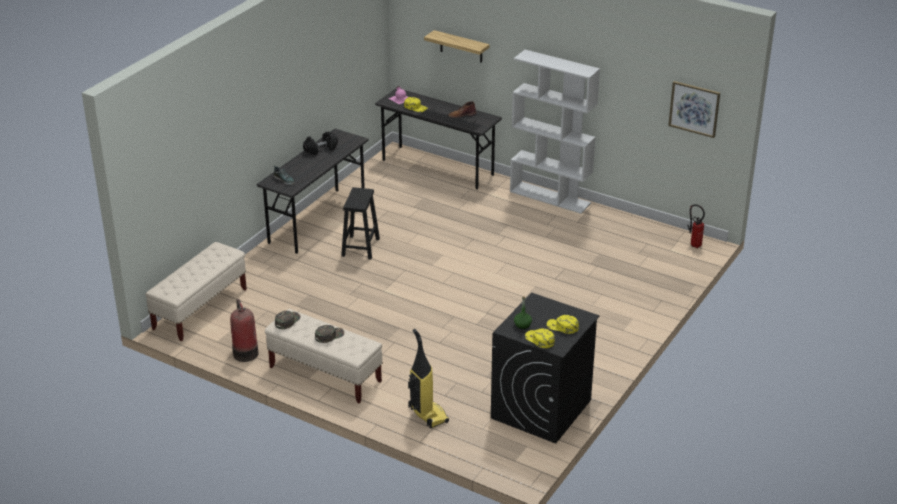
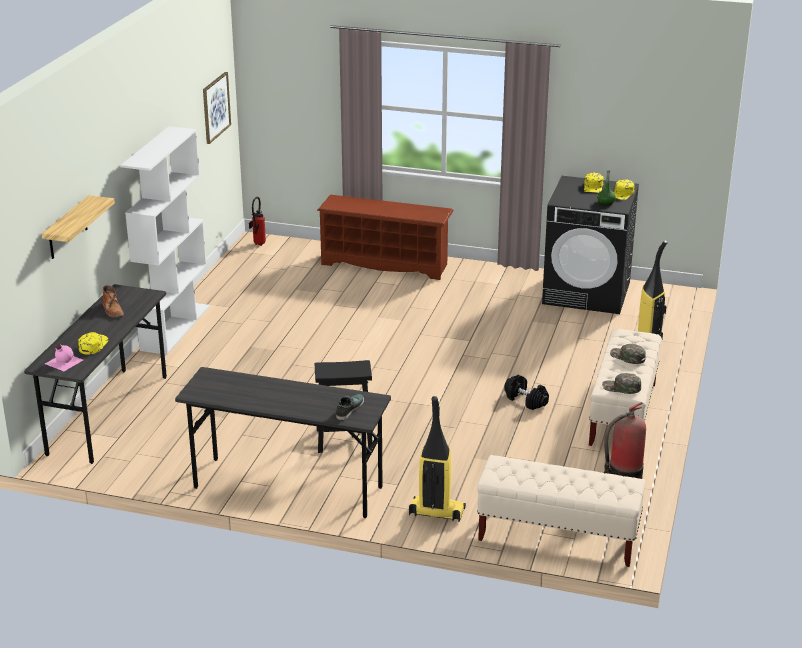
camera: 105 degrees left, 5 degrees down
(257, 269) = (436, 512): none -> vacuum cleaner
(320, 149) = (247, 397): black dumbbell -> black dumbbell (525, 400)
(636, 305) = (386, 264): none -> brown shoe rack

